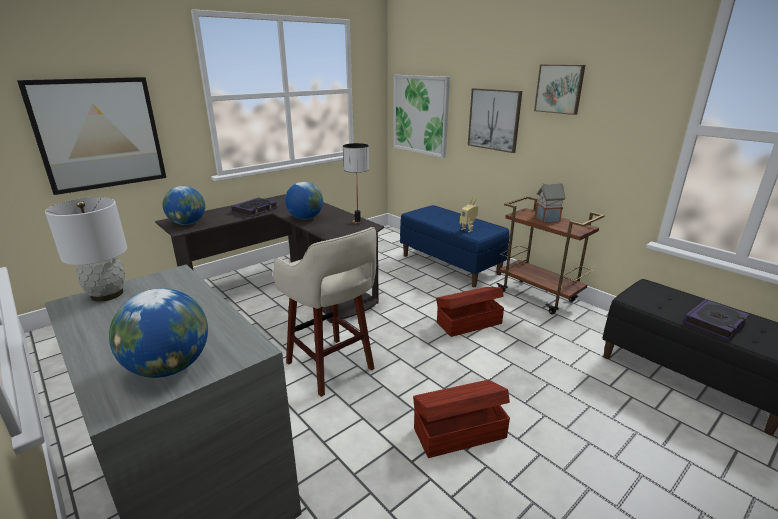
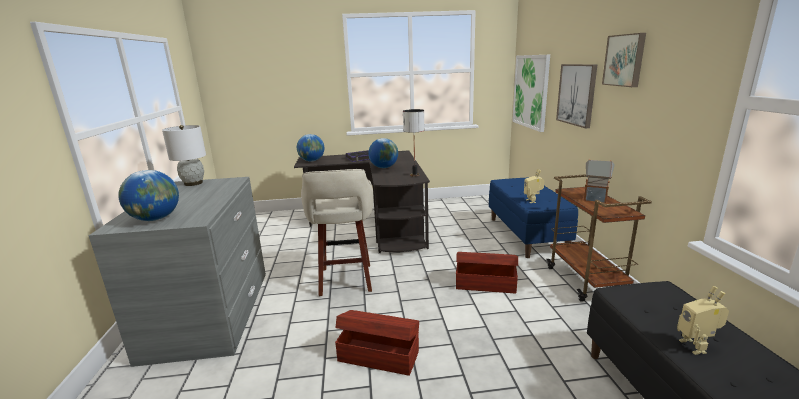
camera: 35 degrees right, 5 degrees down
(99, 134) = (276, 97): picture -> none
(715, 323) = (696, 346): book -> toy robot

